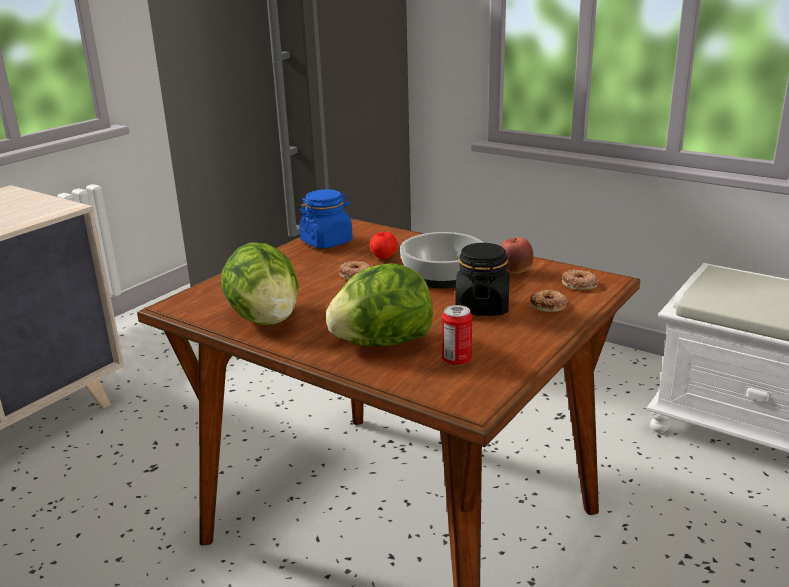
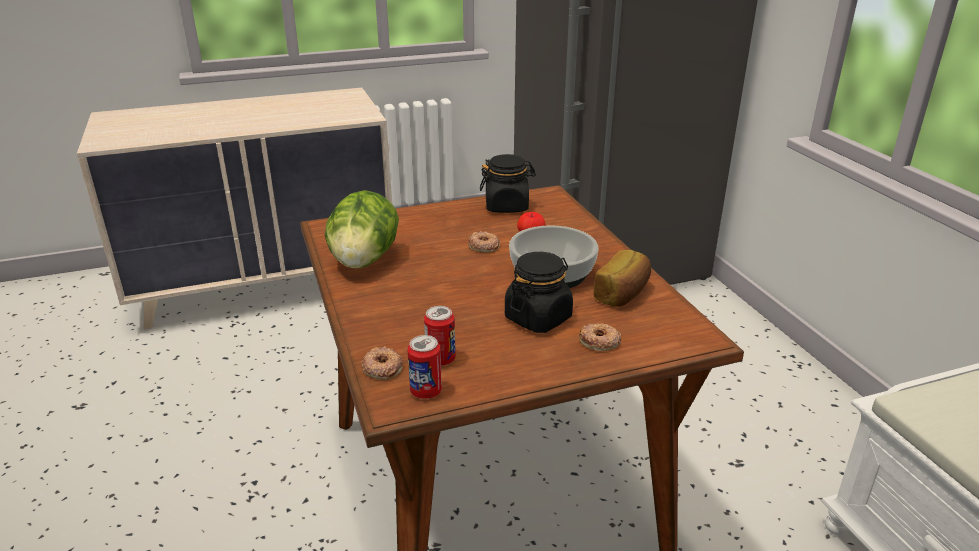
camera: 35 degrees right, 5 degrees up
(327, 242) = (507, 206): blue jar -> black jar
(382, 343) = (411, 318): lettuce -> none
(482, 385) = (426, 391): none -> can
(515, 271) = (623, 294): apple -> bread
(579, 284) = (664, 331): donut -> donut (382, 368)

